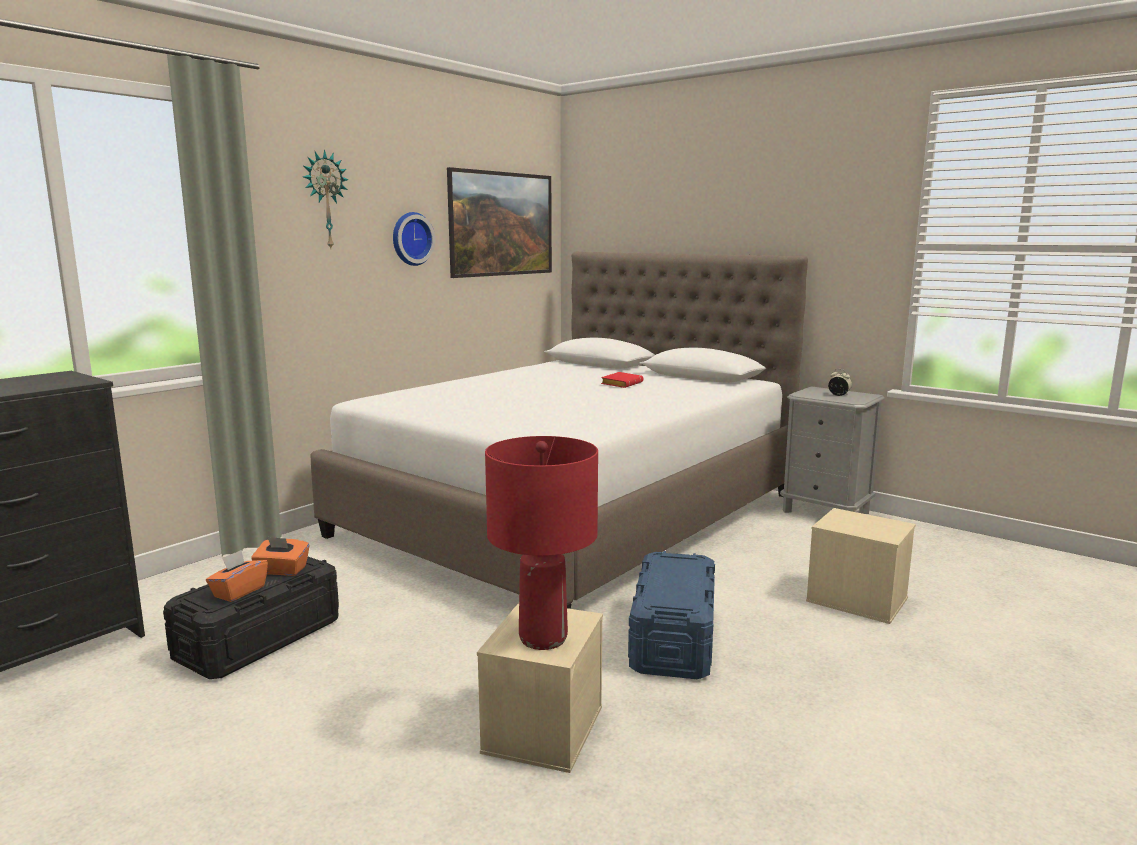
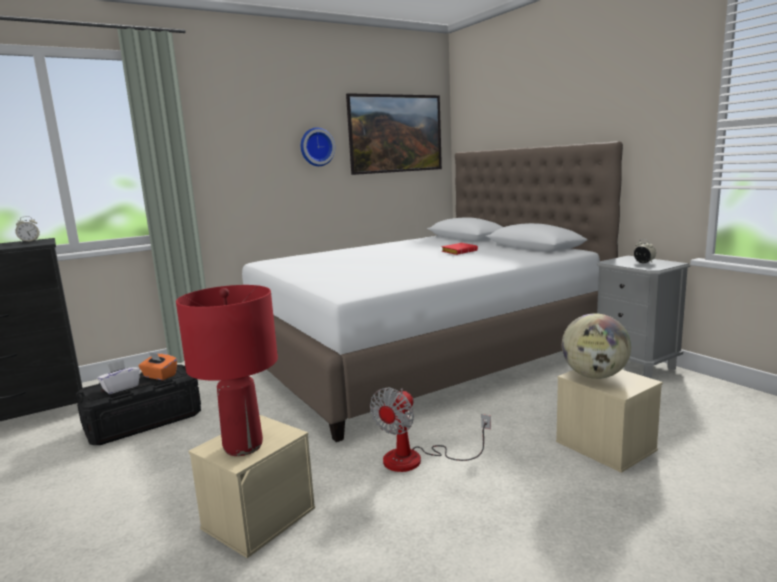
camera: 20 degrees right, 0 degrees up
(47, 378) = (29, 242): none -> alarm clock
(239, 592) = (121, 388): orange tissue box -> white tissue box
(325, 200) = (245, 122): wall clock -> none
(673, 639) = (416, 459): blue storage box -> fan
(848, 523) = (594, 376): none -> globe

